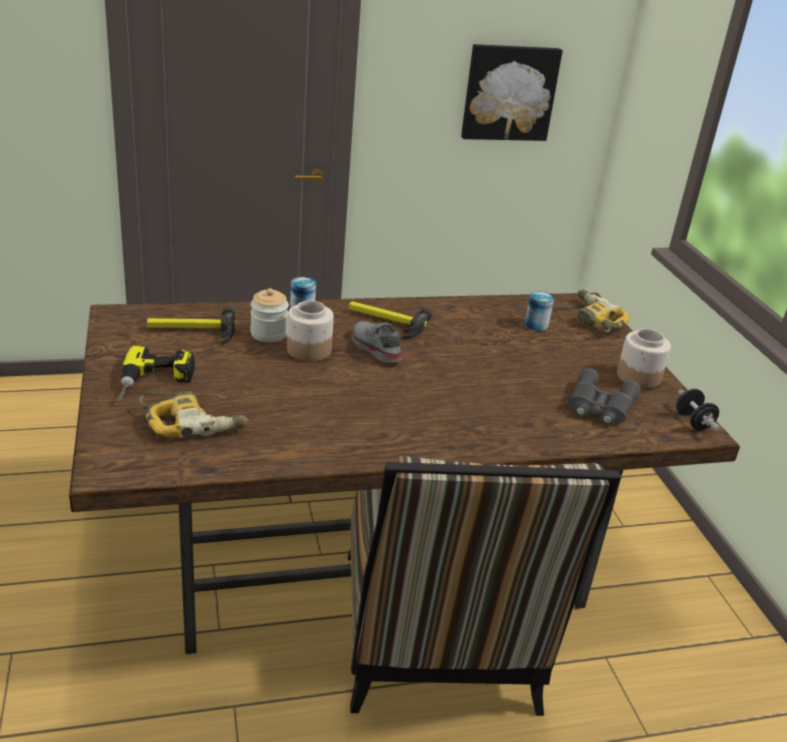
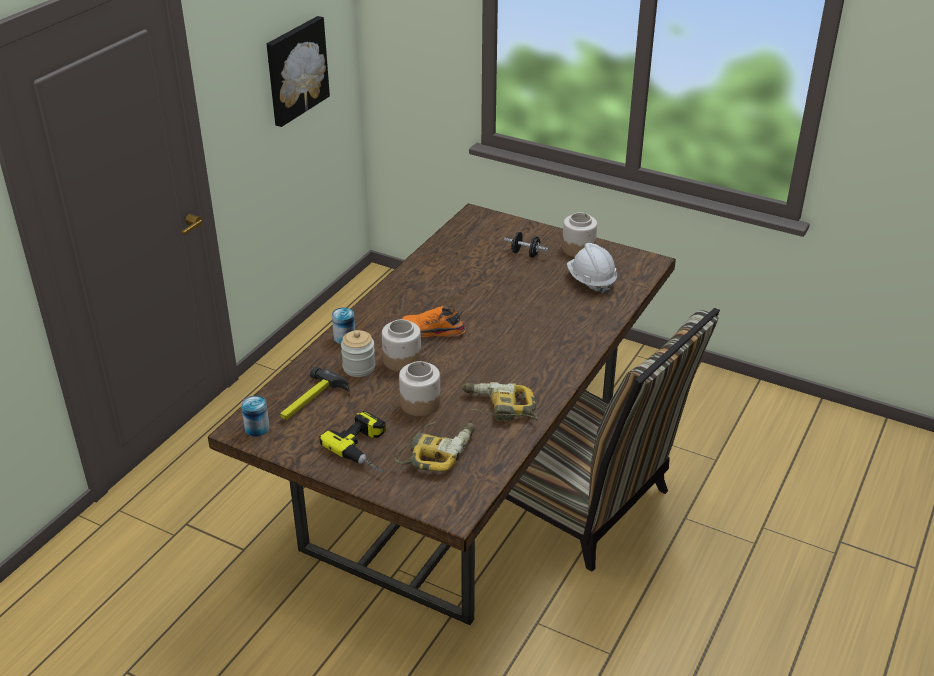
camera: 45 degrees left, 5 degrees up
(256, 384) = (420, 403): none -> jar
(374, 348) = (432, 331): grey shoe -> orange shoe
(385, 321) = (402, 309): hammer -> none
(536, 325) = (479, 250): can -> can (257, 428)
(591, 319) = (497, 225): power drill -> power drill (499, 409)
(599, 405) = (591, 281): grey binoculars -> white hard hat
(693, 422) = (640, 259): black dumbbell -> black dumbbell (525, 254)

